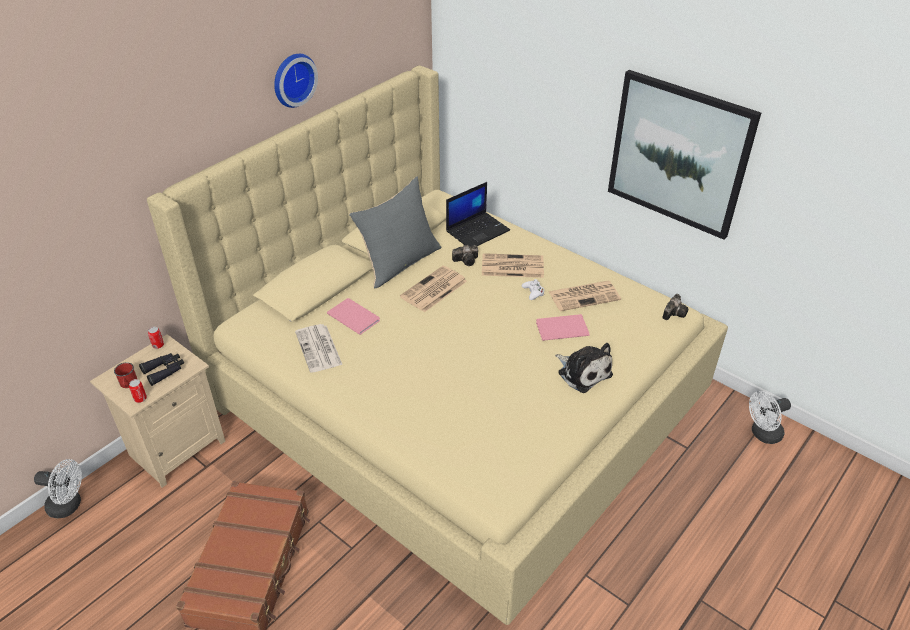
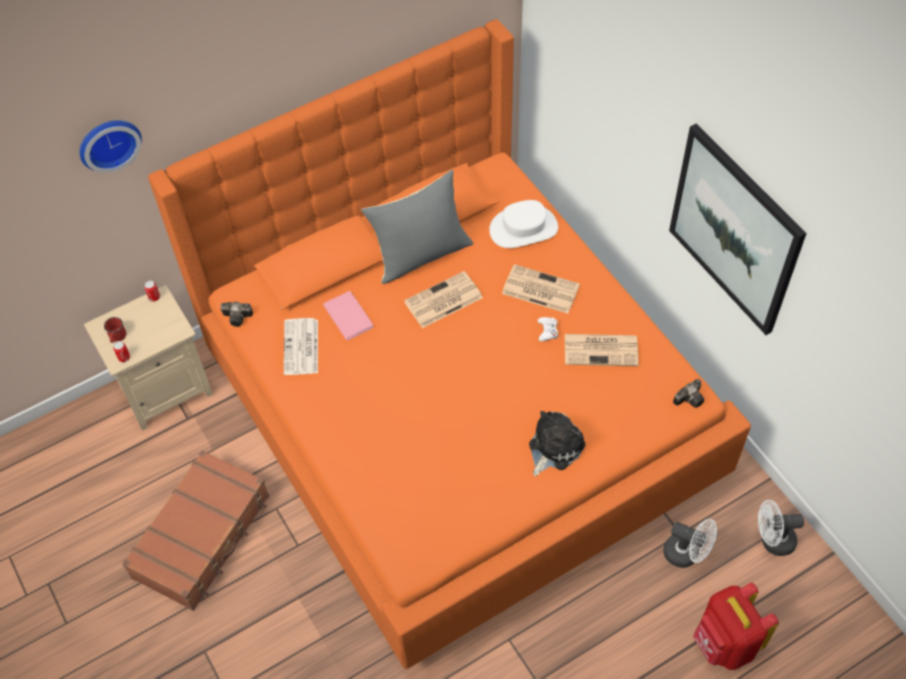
camera: 20 degrees right, 15 degrees up
(69, 505) = (57, 426): white fan -> white fan (686, 554)
(164, 371) = (153, 330): black binoculars -> none
(292, 79) = (326, 48): wall clock -> wall clock (108, 142)
(455, 400) = (457, 408): beige bed -> orange bed
(467, 260) = (494, 269): camera -> camera (238, 317)
(478, 230) = (523, 228): laptop -> white hat
(560, 328) = (556, 385): pink book -> none
(583, 372) = (554, 447): plush toy -> plush toy turned 120 degrees counterclockwise
(771, 524) = (725, 644): none -> red backpack

